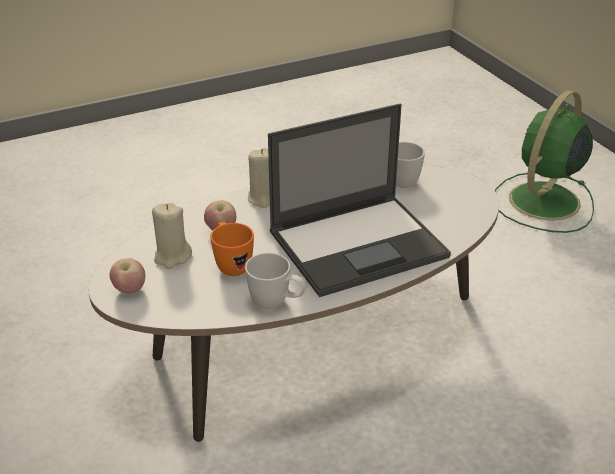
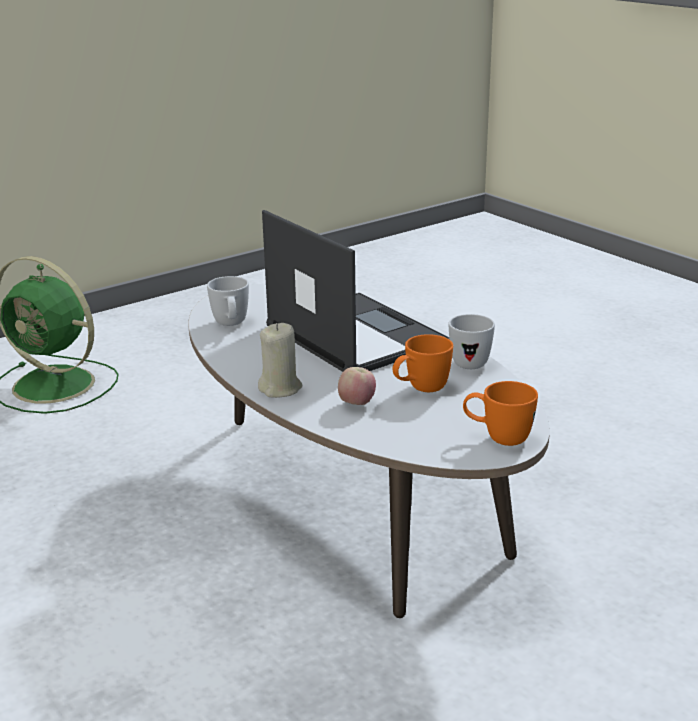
camera: 100 degrees left, 10 degrees down
(130, 290) = (497, 438): apple -> orange mug
(172, 257) = (423, 424): beige candle -> none

